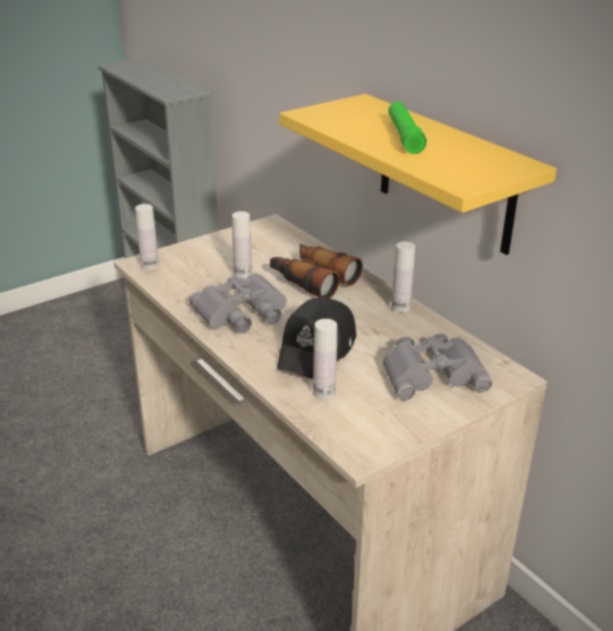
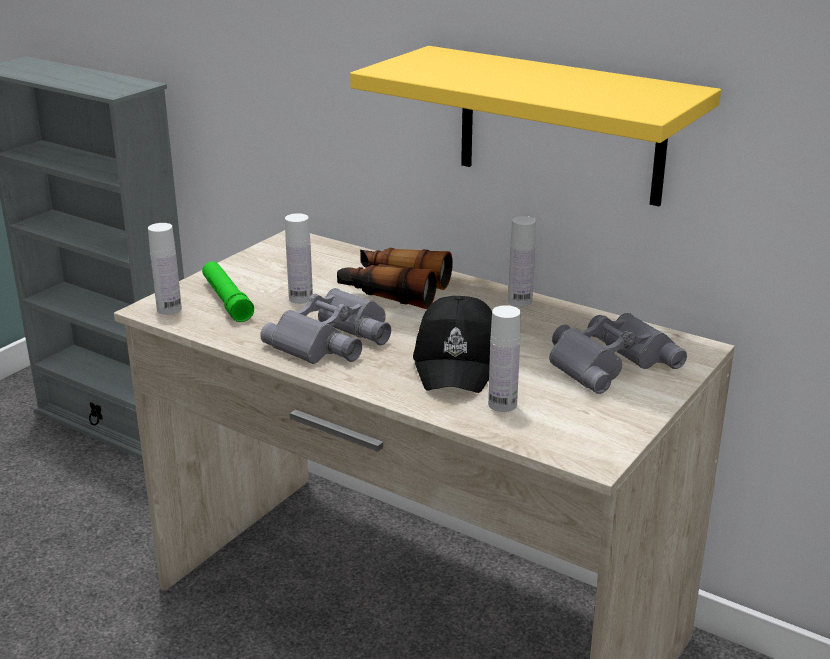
camera: 20 degrees left, 5 degrees down
(404, 136) = (526, 78): green flashlight -> green flashlight (227, 300)

